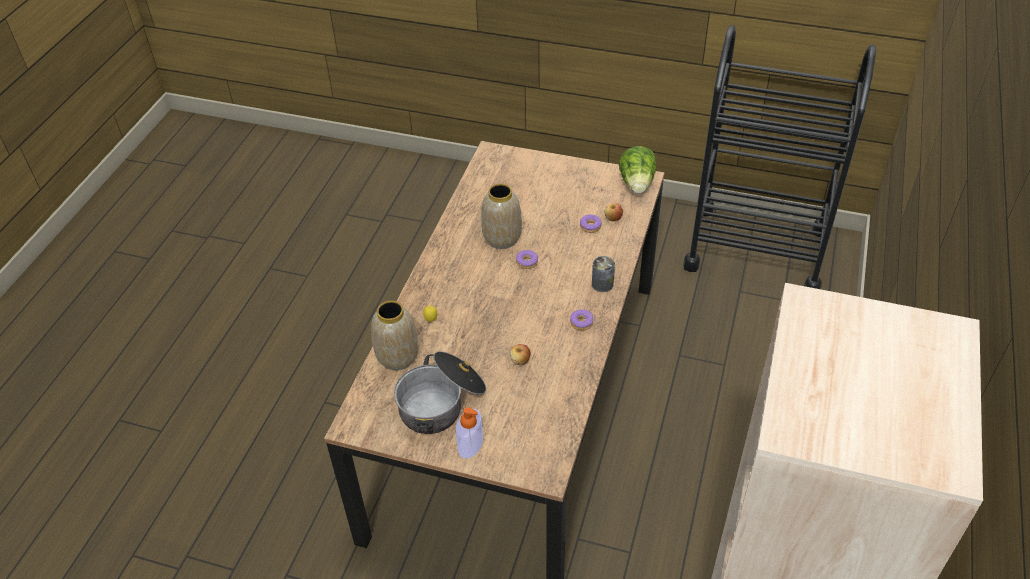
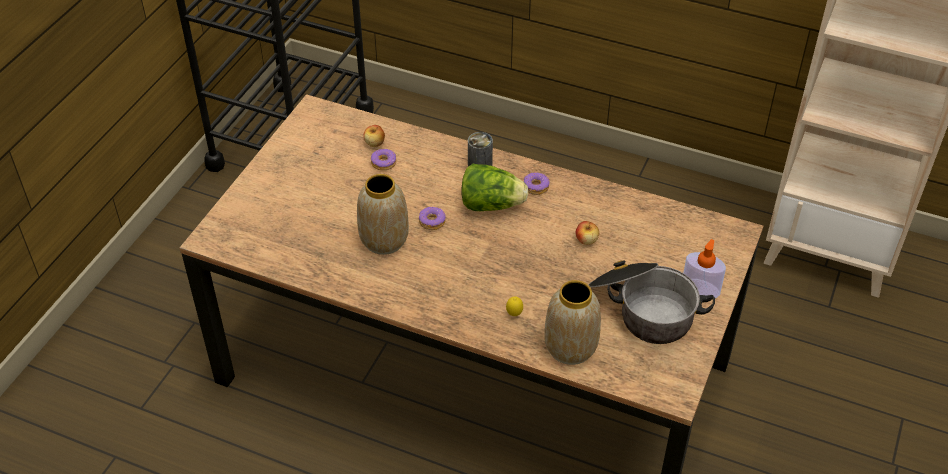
camera: 85 degrees left, 0 degrees up
(637, 184) = (320, 117): lettuce -> lettuce (491, 205)

